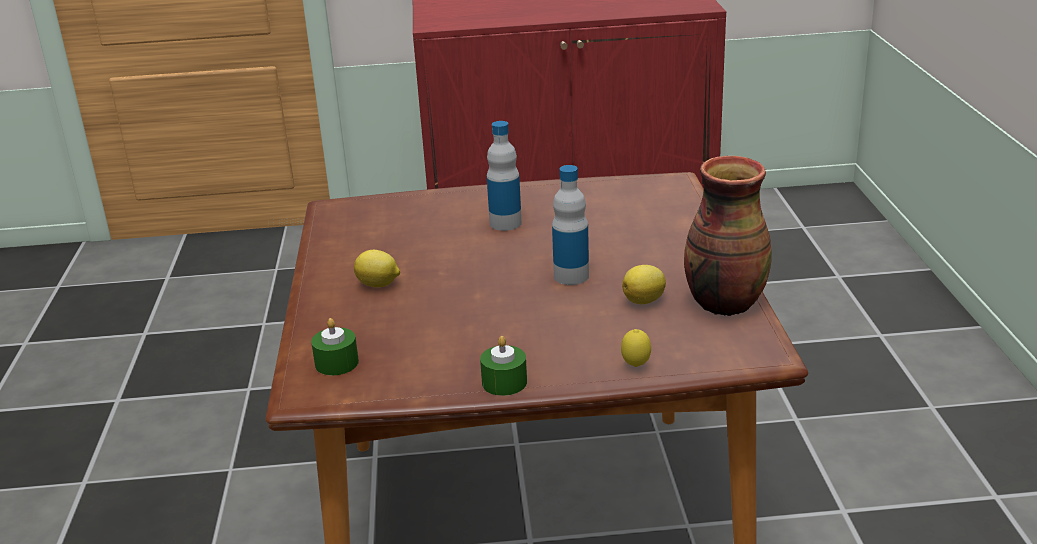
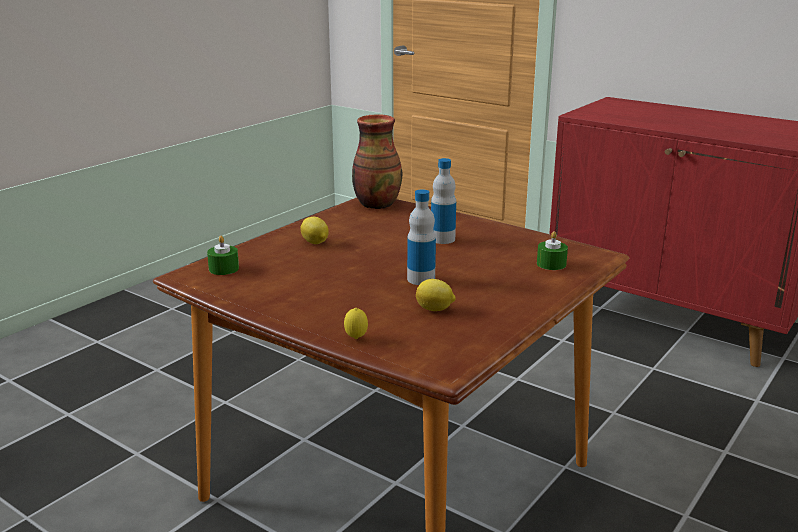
camera: 40 degrees right, 5 degrees down
(504, 382) = (275, 313): green candle -> green candle (551, 264)
(723, 303) = (480, 331): vase -> vase (376, 204)

